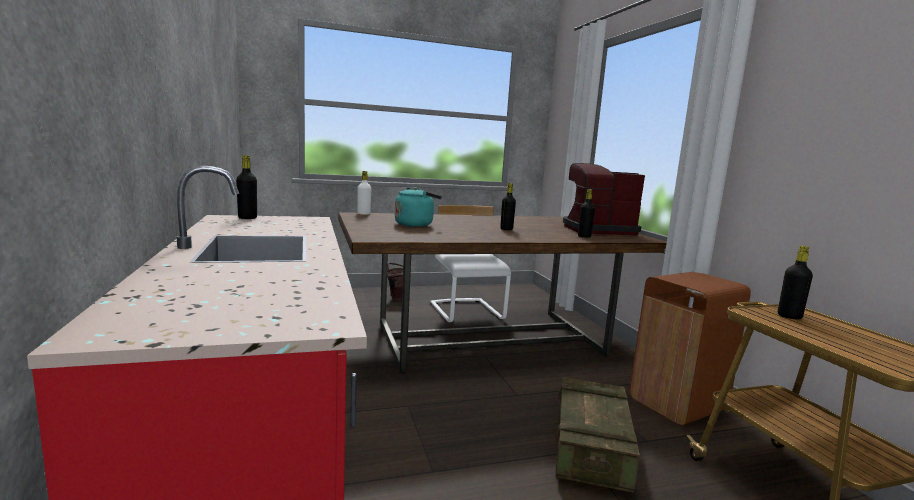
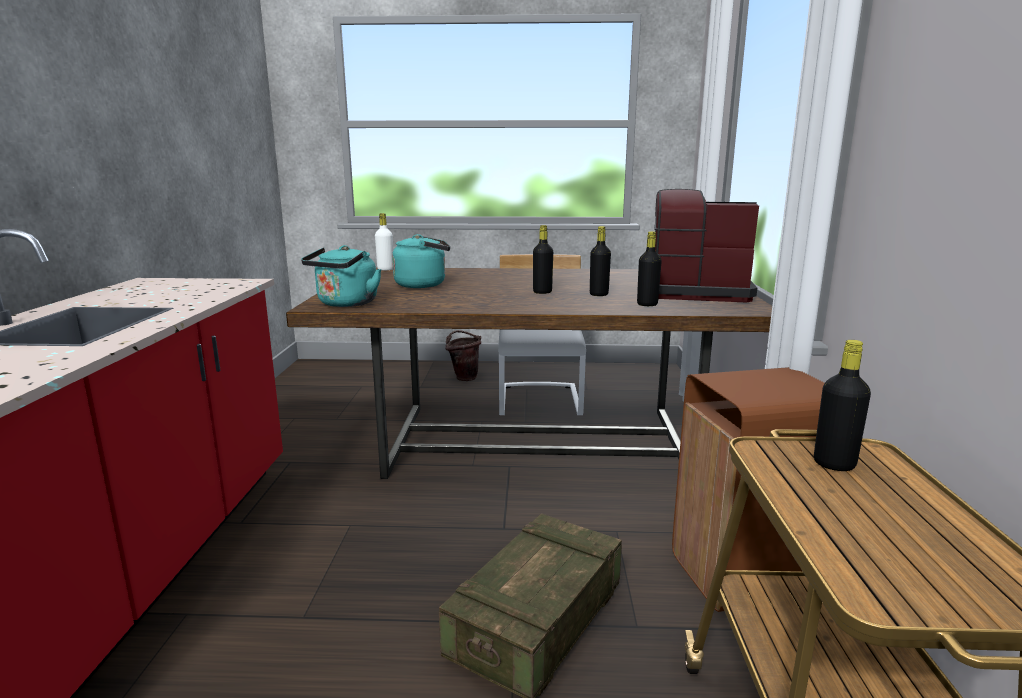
camera: 20 degrees right, 5 degrees up
(247, 218) = (169, 282): black bottle -> black bottle (599, 294)
(387, 236) = (345, 304): none -> turquoise kettle

